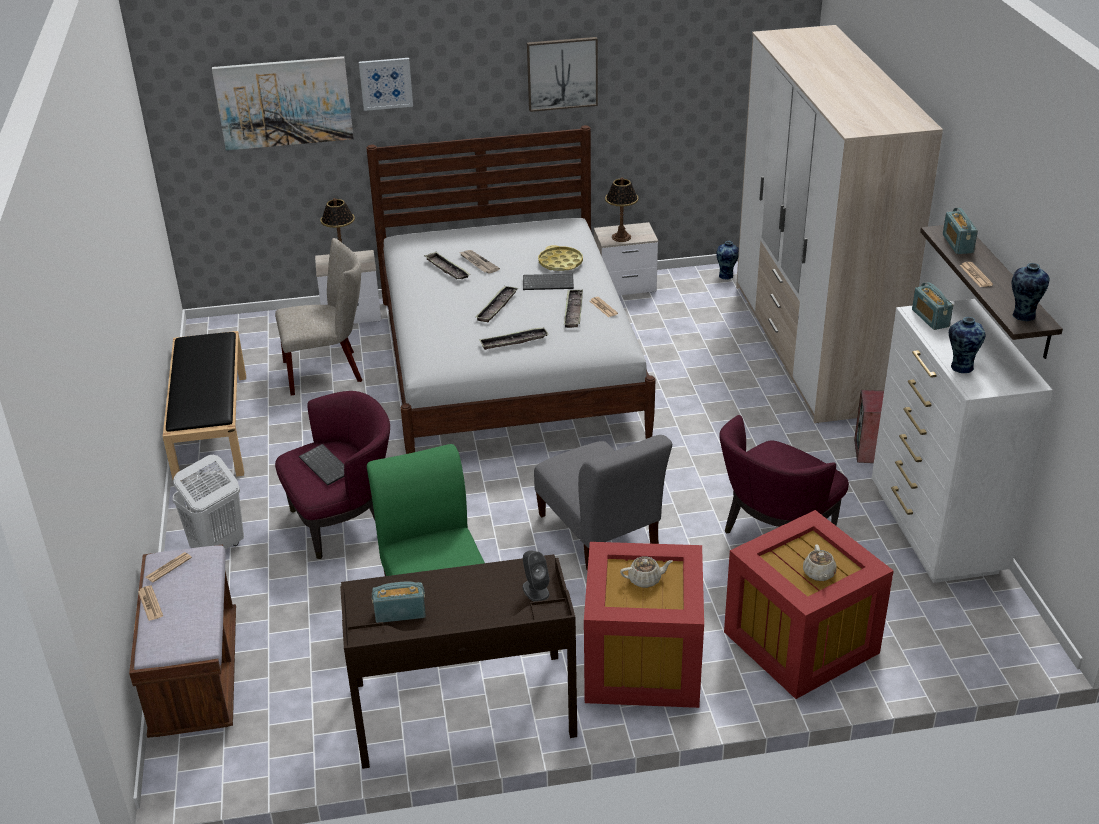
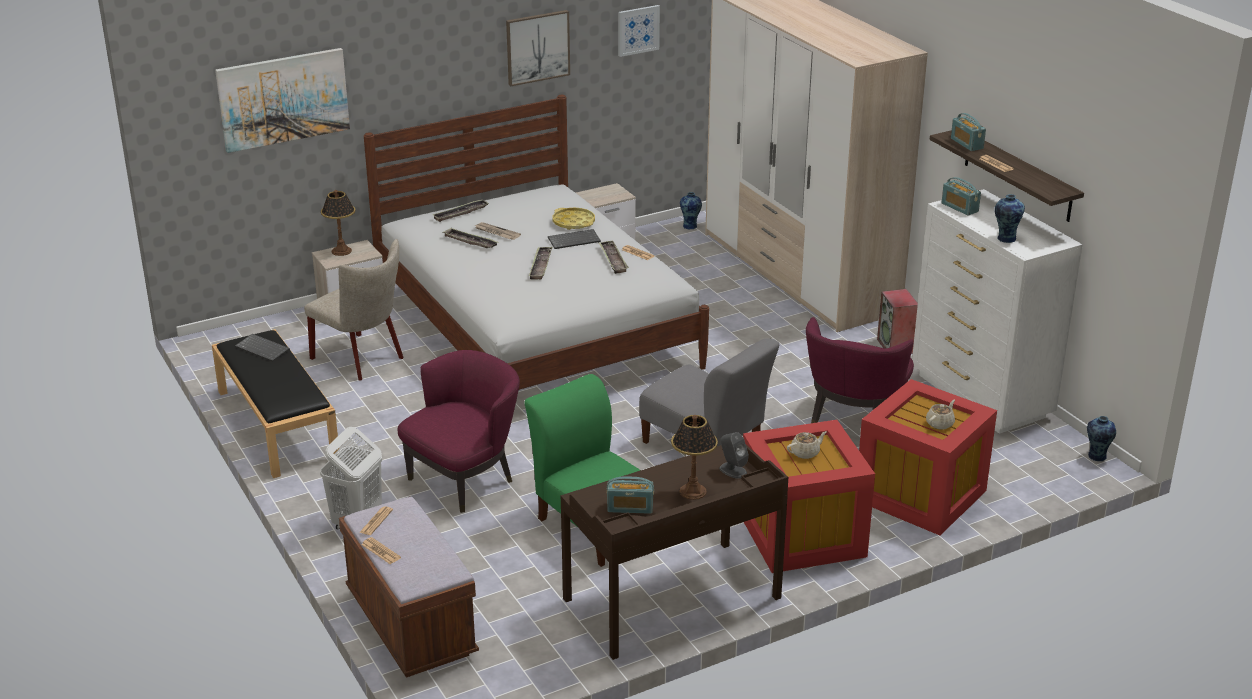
camera: 20 degrees left, 5 degrees down
(326, 466) = (456, 422): keyboard -> keyboard (263, 349)
(328, 371) = (362, 359): beige chair -> beige chair turned 75 degrees clockwise
(386, 83) = (379, 71): picture -> picture (638, 30)
(400, 613) = (630, 507): radio -> radio turned 150 degrees counterclockwise
(513, 342) = (576, 291): tray -> tray (460, 213)
(621, 237) = (600, 198): table lamp -> table lamp (693, 491)
(819, 574) = (940, 424): beige teapot -> beige teapot turned 120 degrees counterclockwise
(1022, 315) = (1049, 187): vase -> vase (1096, 456)

